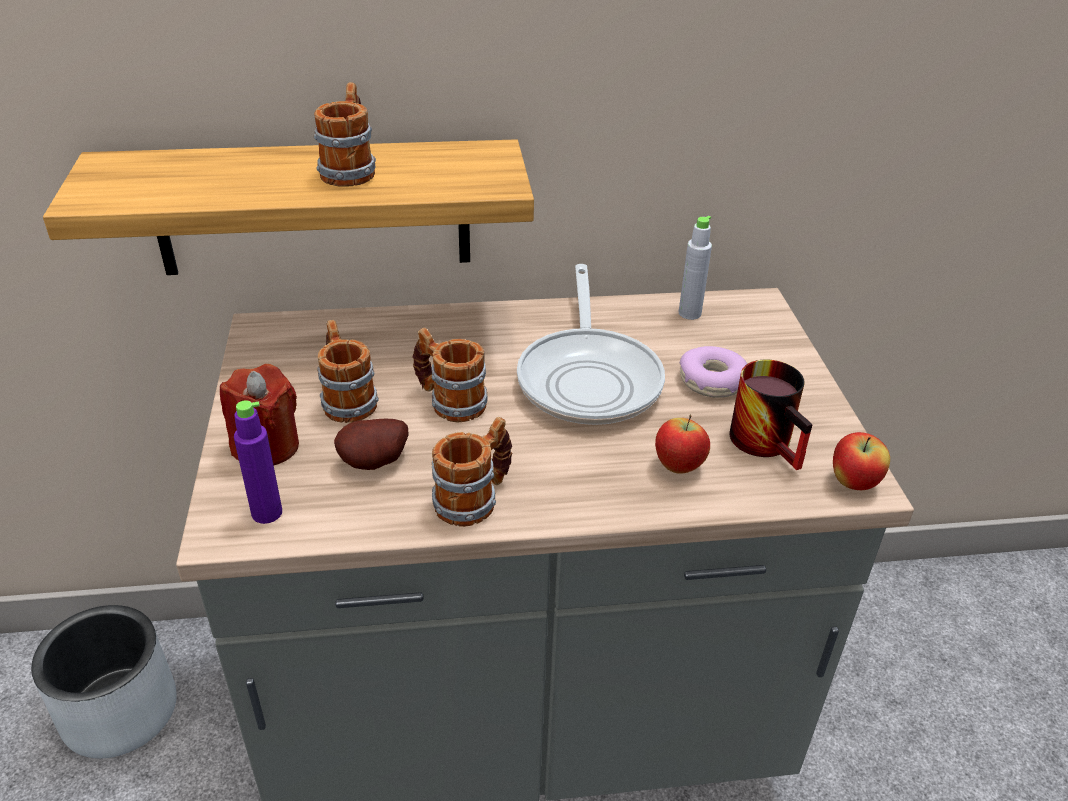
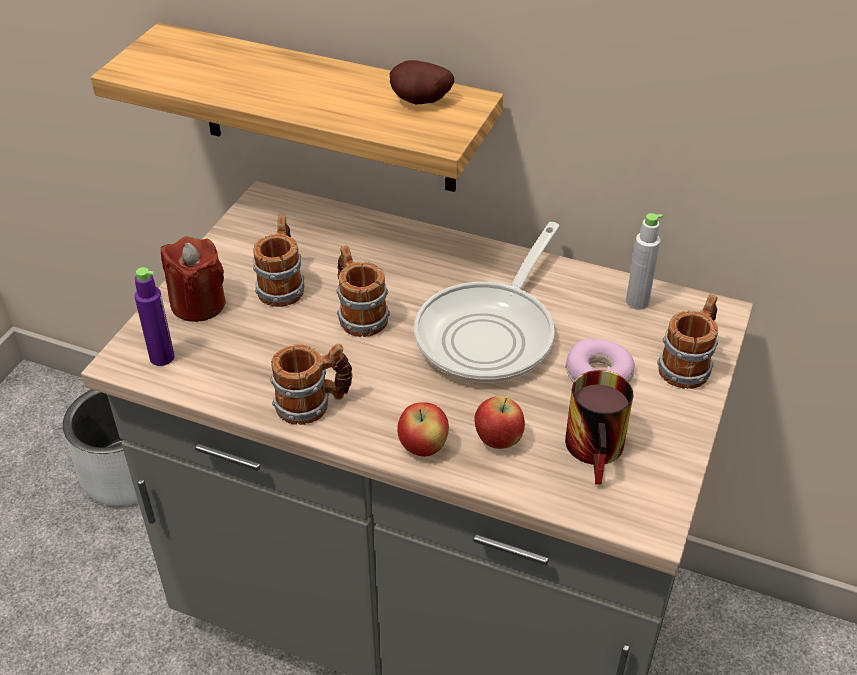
camera: 30 degrees right, 5 degrees up
(351, 170) = (335, 90): mug -> mug (688, 364)
(376, 464) = (263, 347): potato -> potato (420, 103)
(853, 483) = (642, 516): apple -> apple (423, 448)

